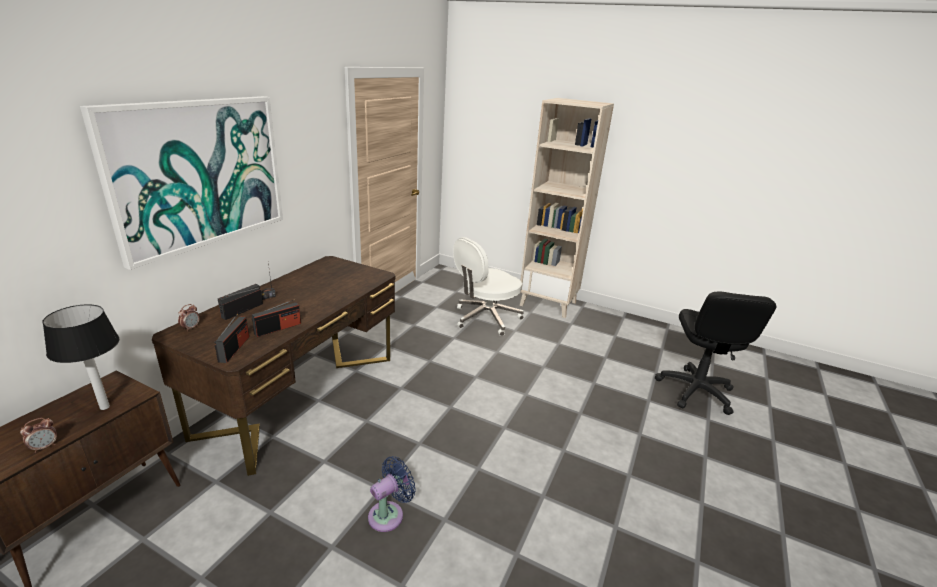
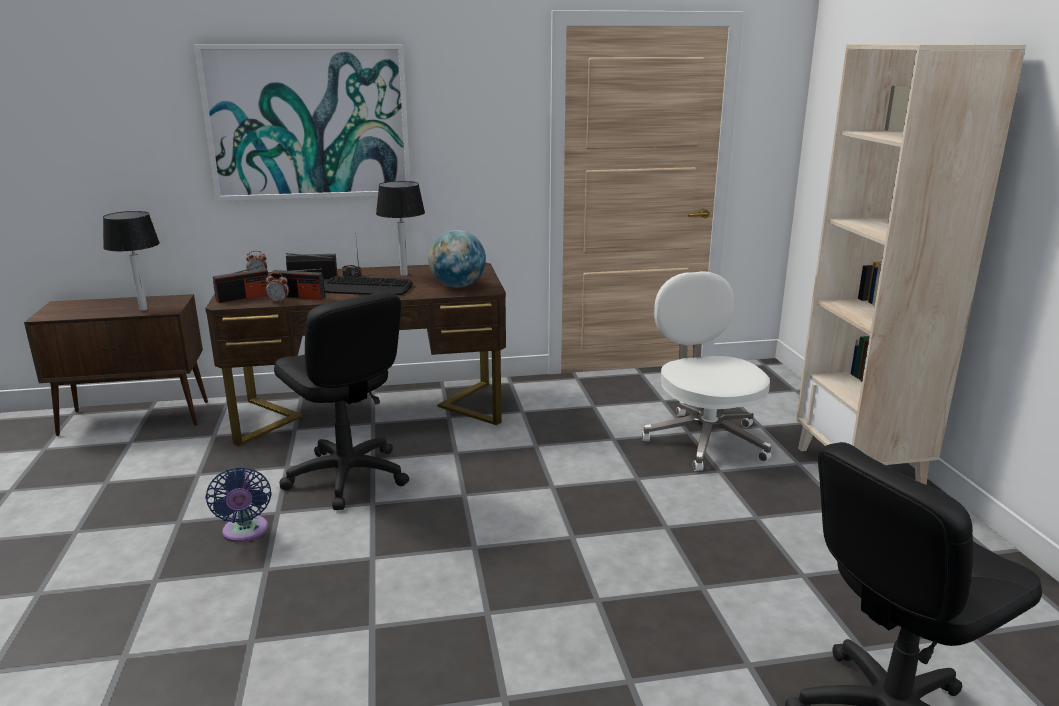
camera: 55 degrees right, 5 degrees down
(45, 447) = (84, 315): alarm clock -> alarm clock (278, 301)
(302, 283) = (403, 275): none -> table lamp
(307, 302) = (367, 288): none -> keyboard
(358, 279) = (457, 286): none -> globe
(374, 440) = (347, 477): none -> black office chair
(389, 514) = (245, 532): blue fan -> blue fan turned 60 degrees clockwise
(485, 318) = (704, 440): white office chair -> white office chair turned 60 degrees clockwise

